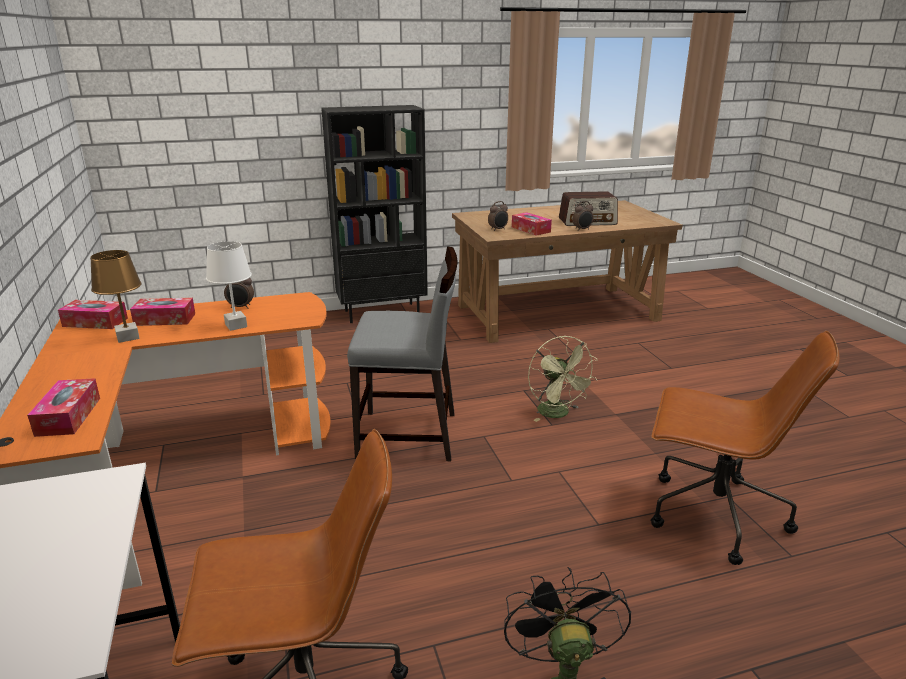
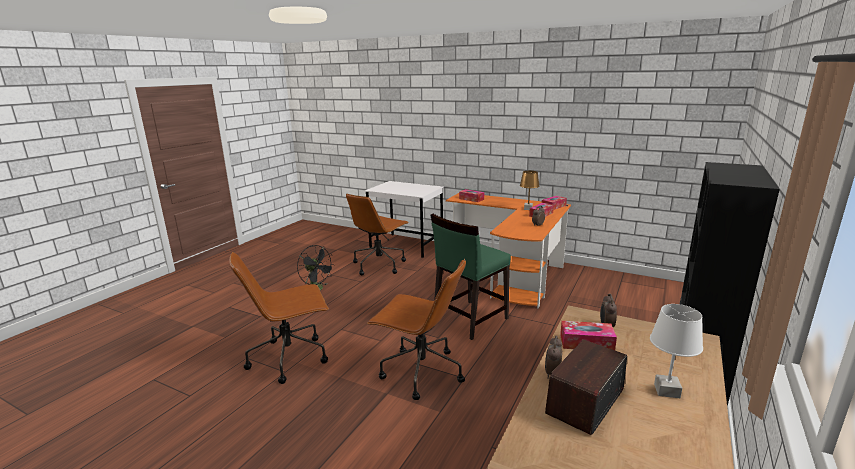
camera: 135 degrees right, 5 degrees down
(235, 325) = (514, 221): white table lamp -> white table lamp (667, 391)
(408, 436) = (469, 319): grey chair -> green chair
(558, 414) = (420, 372): green fan -> brown office chair

